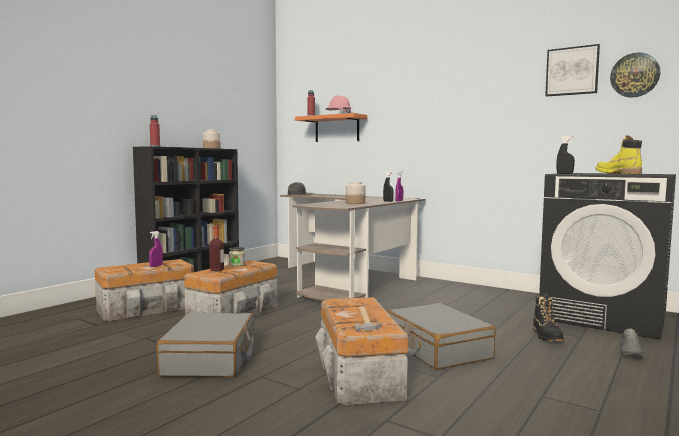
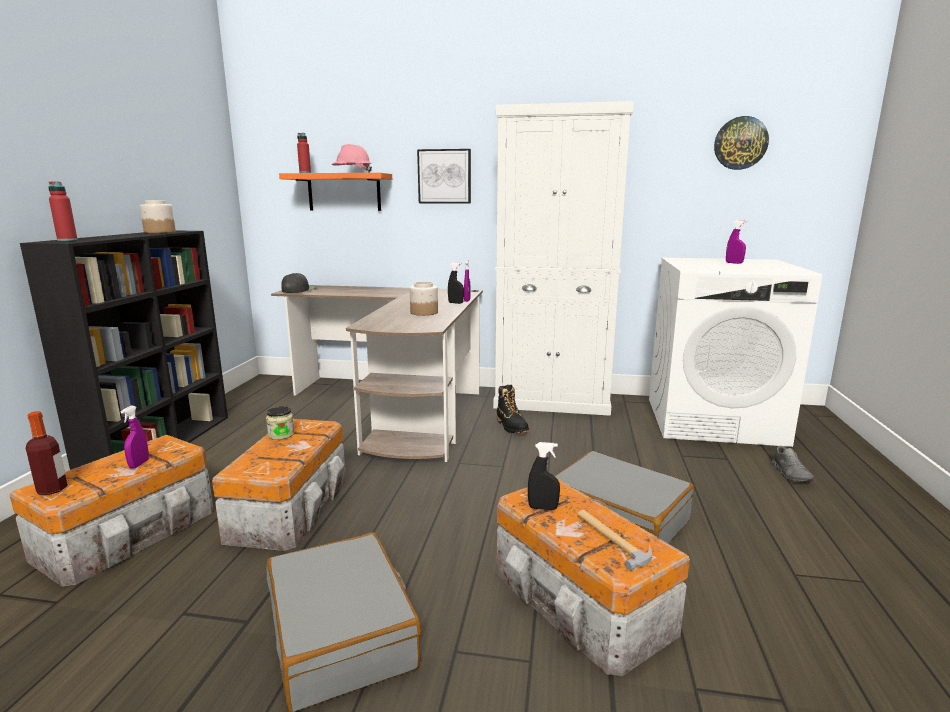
camera: 25 degrees left, 10 degrees up
(216, 270) = (261, 455): bottle -> bottle (52, 489)
(470, 290) = (552, 401): none -> white cabinet
(547, 336) = (698, 466): black boot -> black boot (511, 426)
(564, 173) = (695, 268): black spray bottle -> black spray bottle (543, 508)
(572, 71) = (671, 132): picture -> picture (444, 176)
(604, 316) = (714, 420): black washing machine -> white washing machine
(617, 173) = (734, 263): yellow boot -> purple spray bottle

